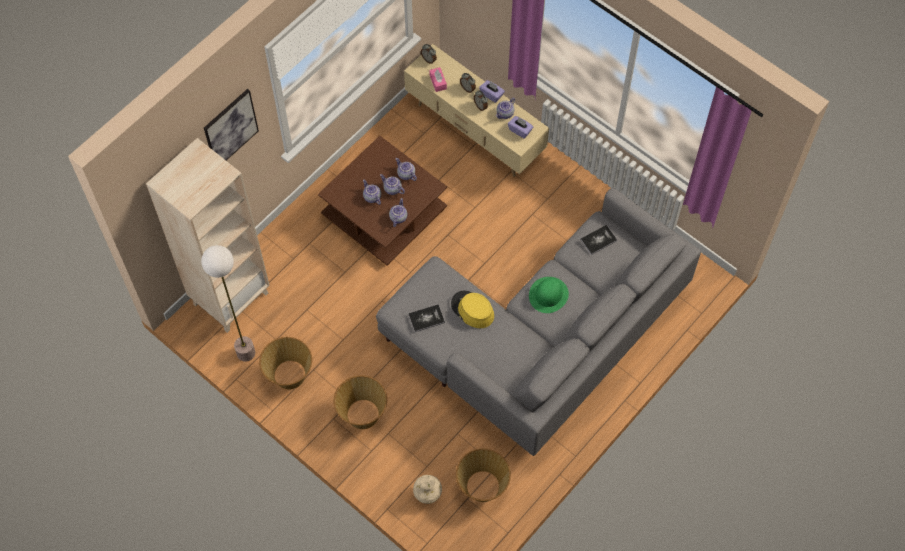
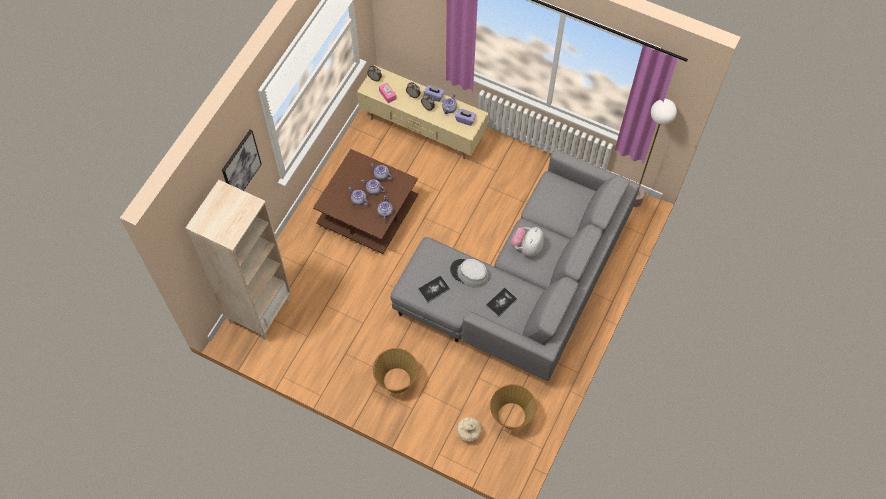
camera: 15 degrees left, 0 degrees up
(246, 353) = (285, 353): floor lamp -> floor lamp (634, 200)
(289, 375) = (327, 363): basket -> none
(472, 310) = (469, 273): yellow hat -> grey hat
(548, 295) = (527, 247): green hat -> plush toy
(598, 240) = (554, 194): book -> book (501, 302)

